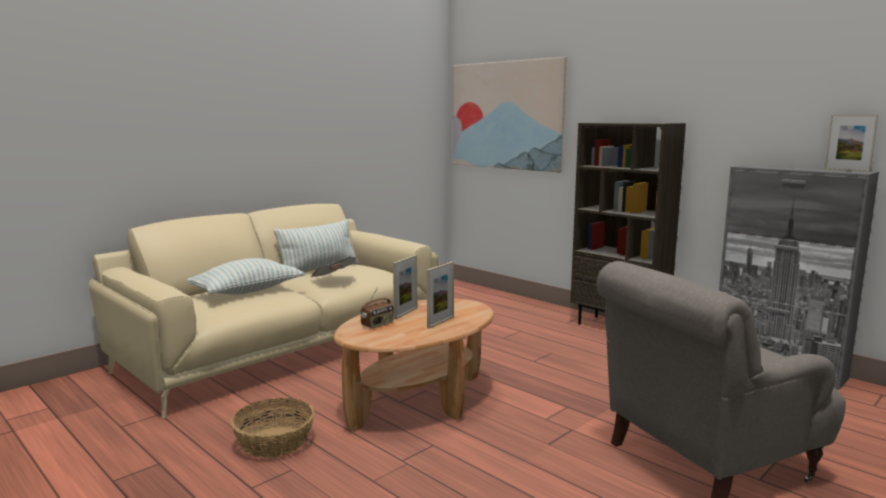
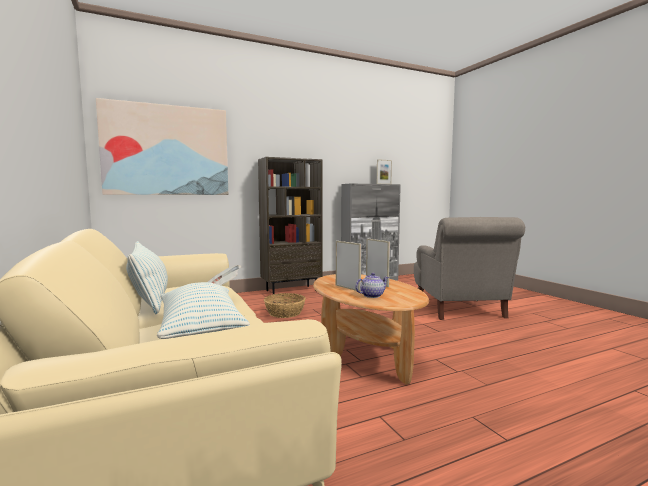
camera: 70 degrees left, 5 degrees down
(274, 442) = (420, 422): basket -> basket (285, 313)
(378, 325) = (372, 295): radio -> teapot

